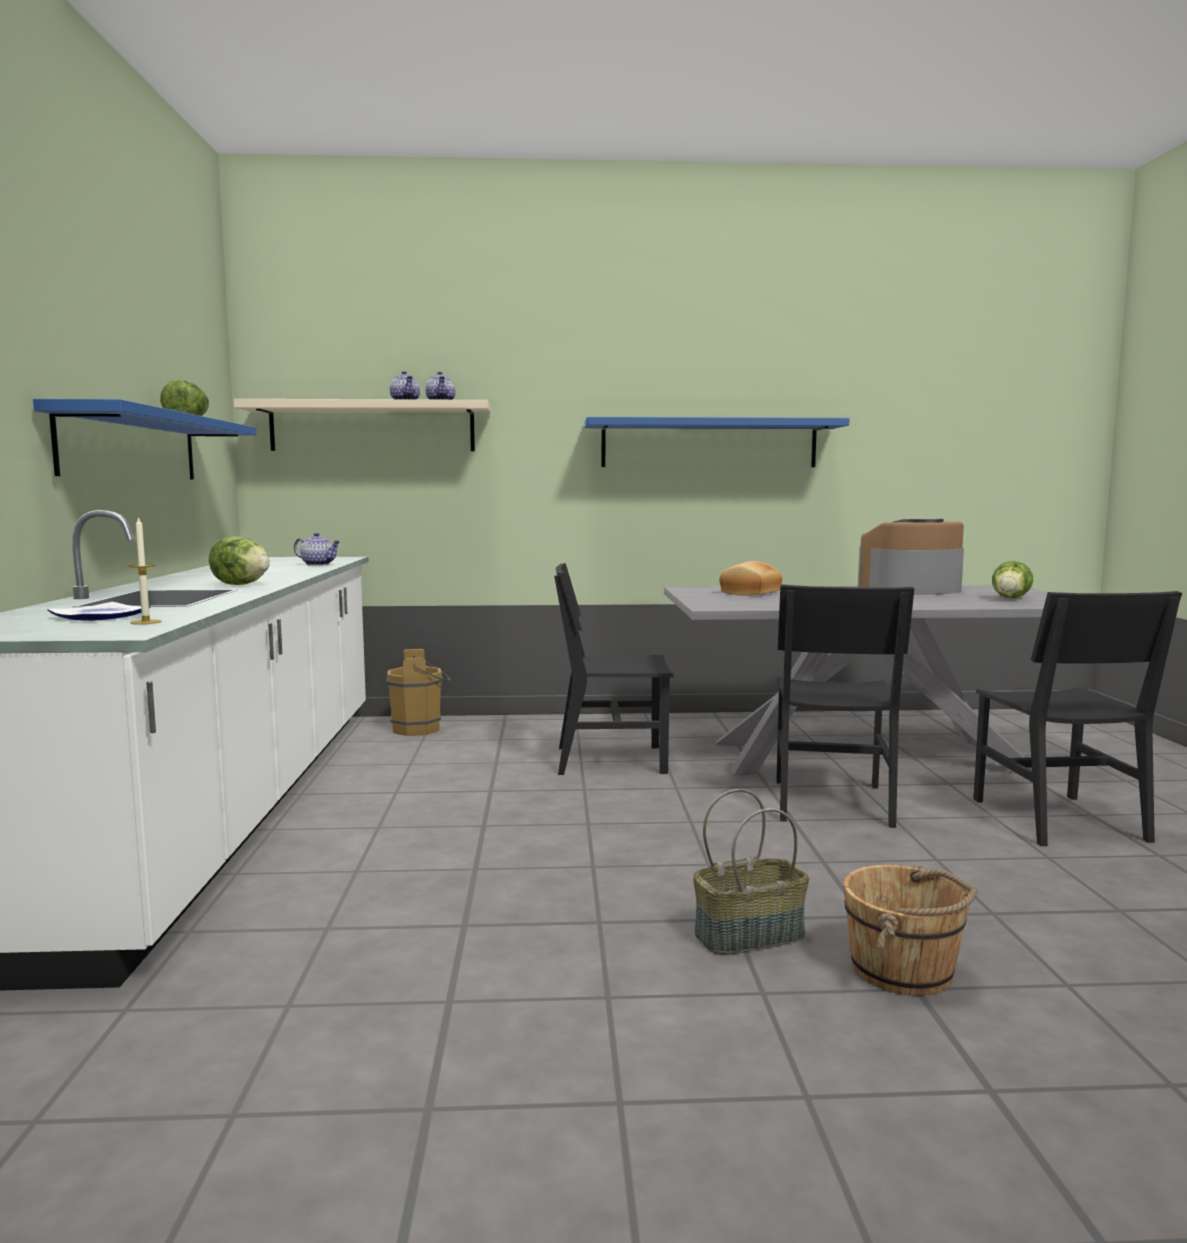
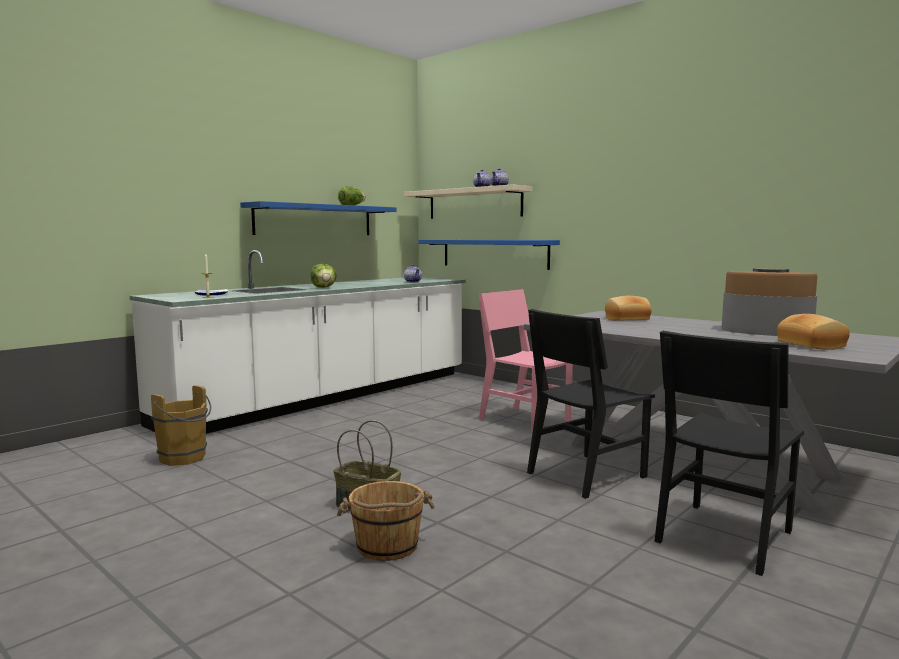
camera: 45 degrees right, 0 degrees up
(420, 729) = (474, 384): brown bucket -> brown bucket (185, 459)
(610, 760) = (524, 420): black chair -> pink chair
(709, 444) = (668, 207): blue shelf -> blue shelf (494, 253)
(1010, 599) = (812, 345): lettuce -> bread

